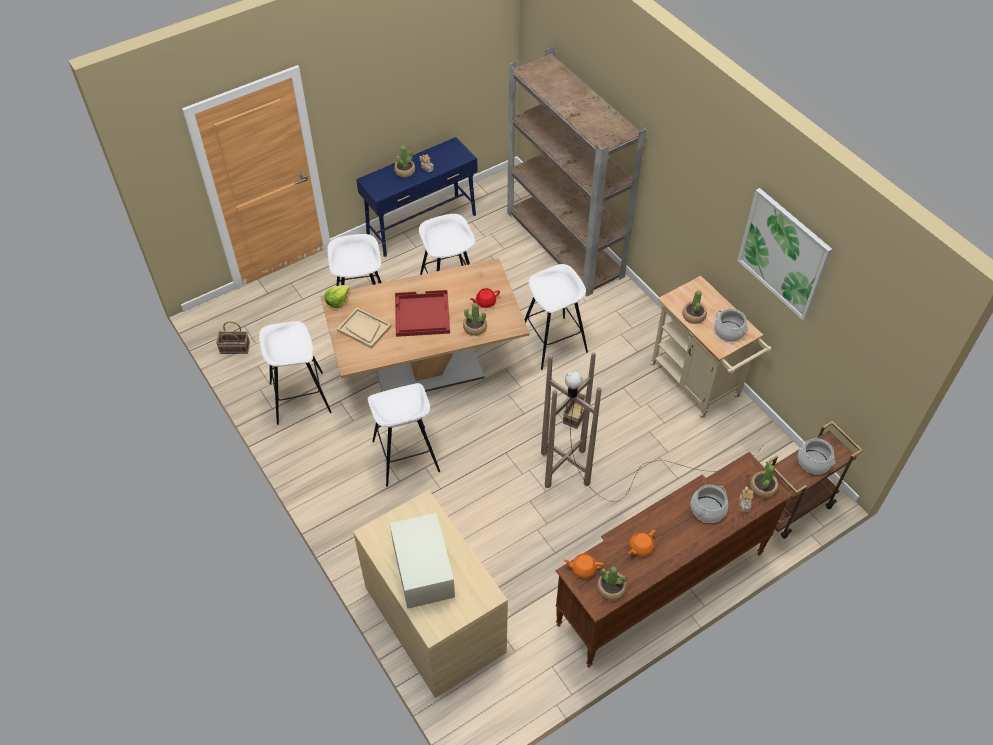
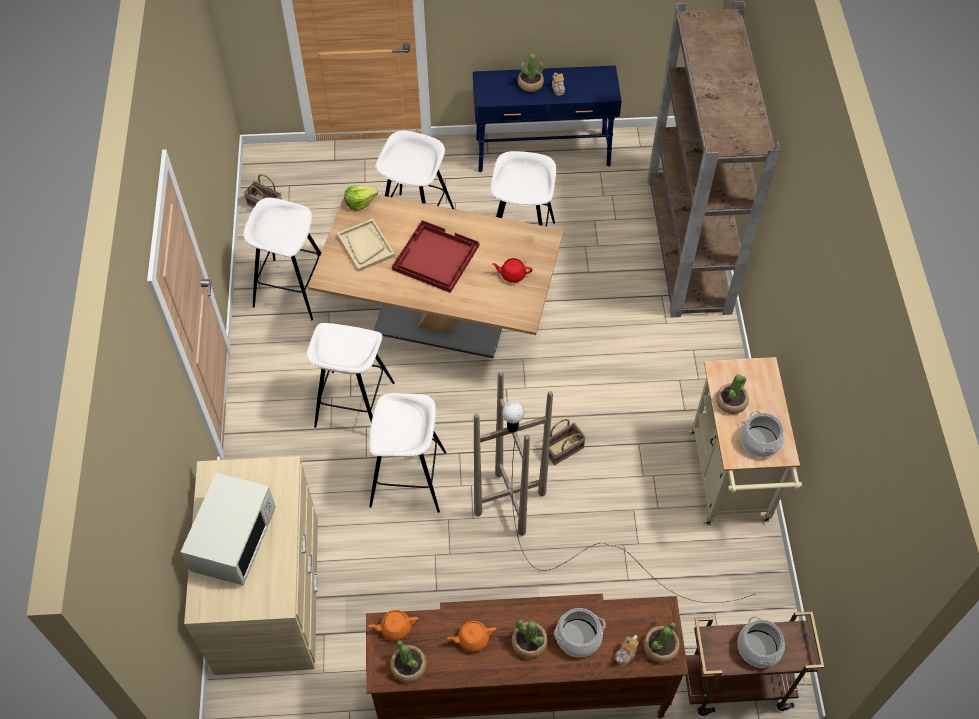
camera: 30 degrees right, 5 degrees up
(475, 328) = (481, 299): potted plant -> potted plant (529, 642)
(553, 343) = (595, 354): white stool -> white stool (408, 479)
(583, 568) = (395, 628): orange teapot -> orange teapot turned 45 degrees counterclockwise
(783, 254) = (838, 381): picture -> none

